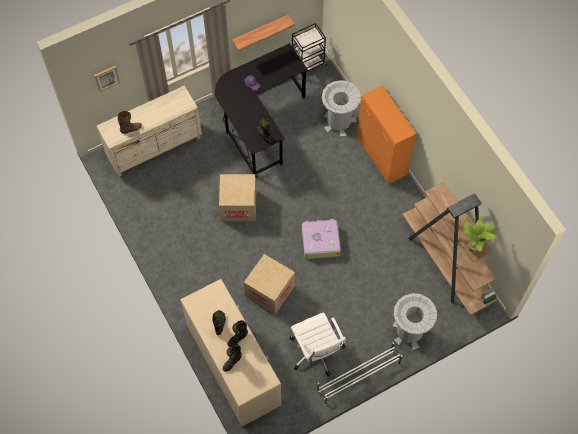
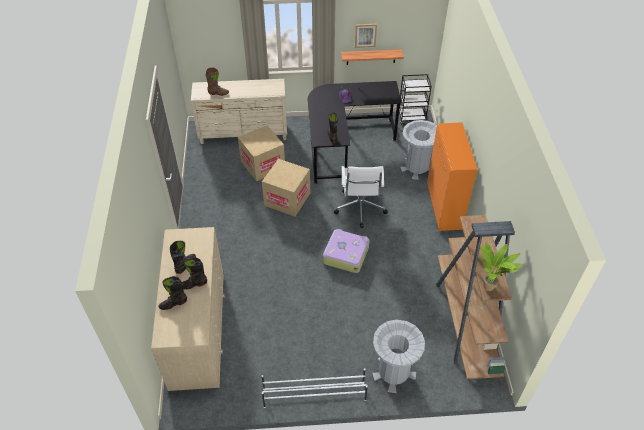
camera: 25 degrees right, 15 degrees down
(106, 78) = (210, 34): picture -> picture (365, 35)
(270, 291) = (272, 278): cardboard box -> cardboard box (263, 165)
(316, 352) = (284, 352): white office chair -> white office chair (360, 209)

